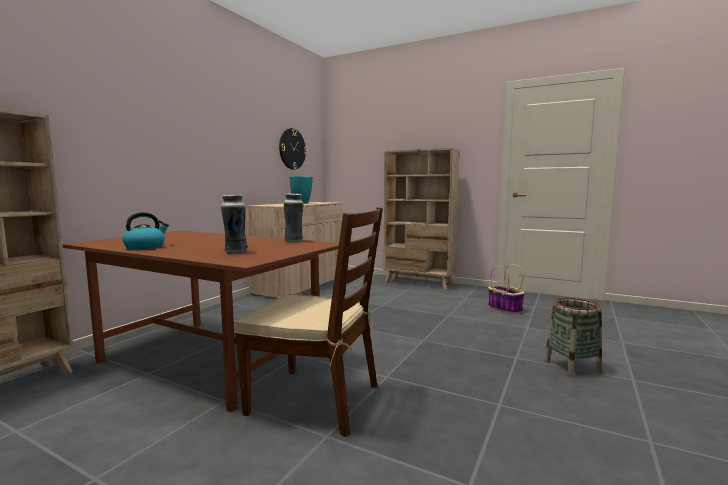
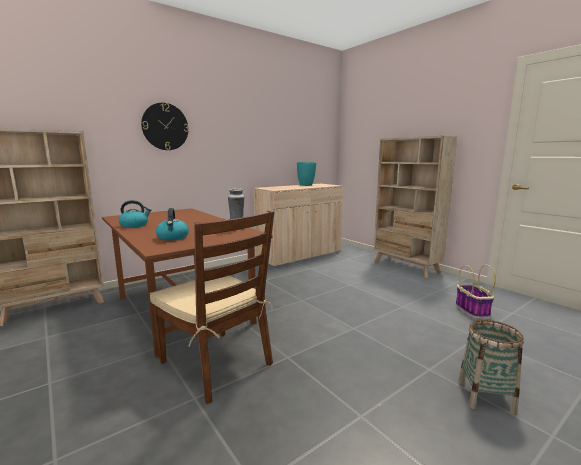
camera: 25 degrees right, 5 degrees up
(235, 252) = (173, 237): vase -> kettle
(292, 149) = (302, 138): wall clock -> wall clock (165, 126)

